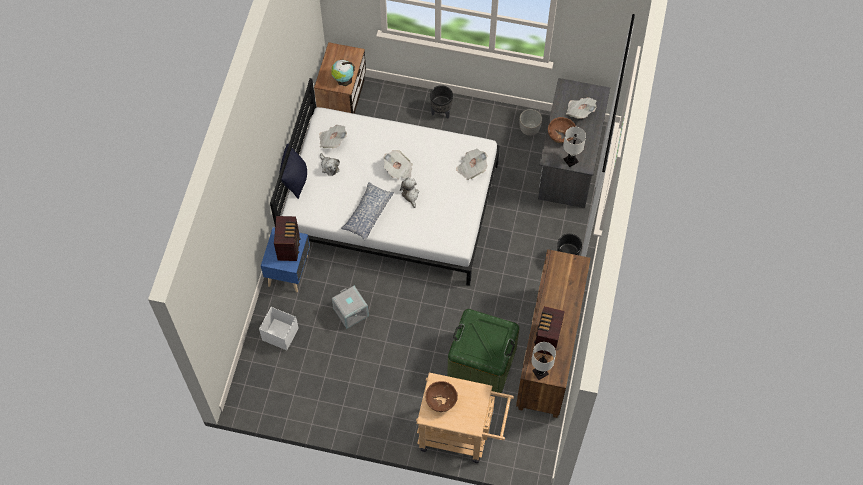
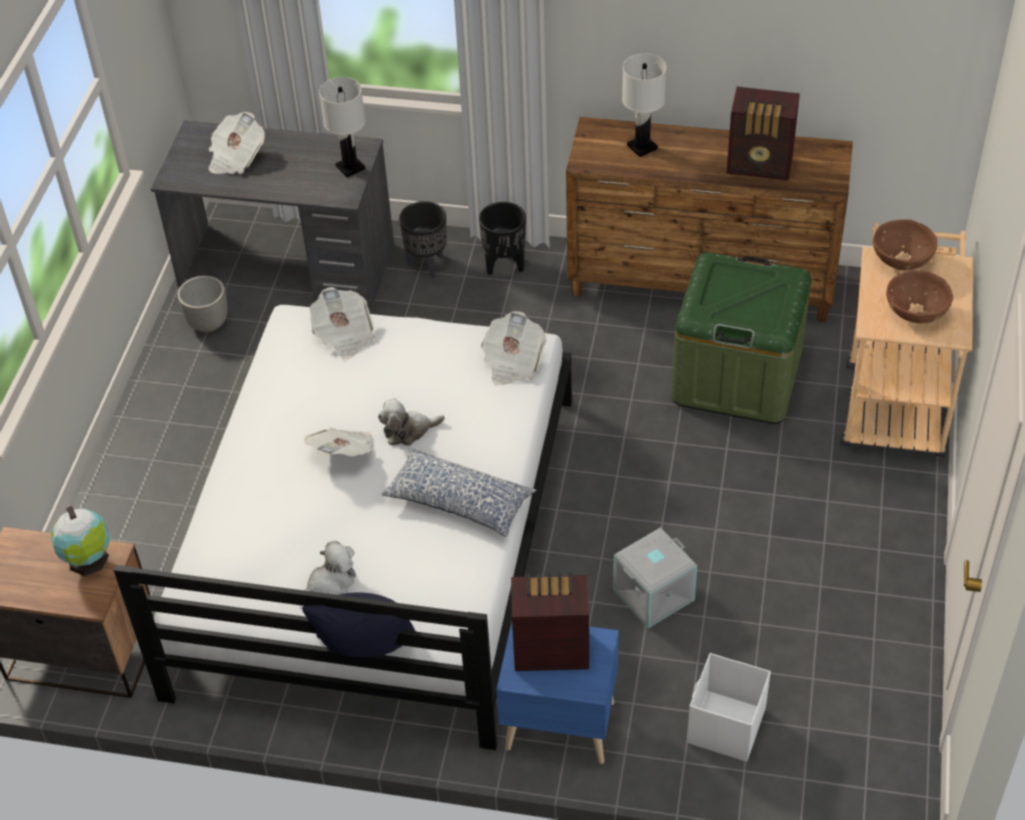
camera: 90 degrees left, 15 degrees down
(332, 140) = (256, 582): newspaper -> newspaper (512, 362)
(441, 112) = (146, 465): black planter -> black planter (427, 264)
(540, 372) = (830, 172): white table lamp -> white table lamp (642, 147)
(561, 136) = (293, 181): brown bowl -> brown bowl (901, 262)

